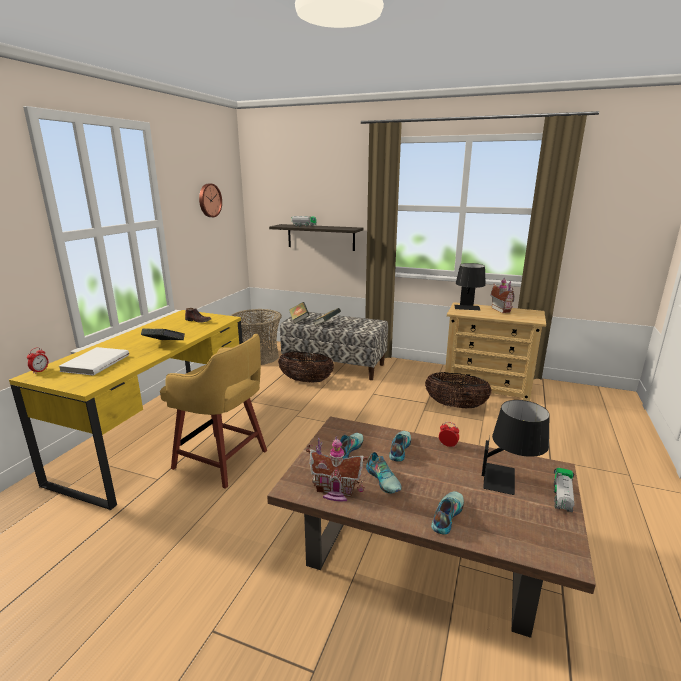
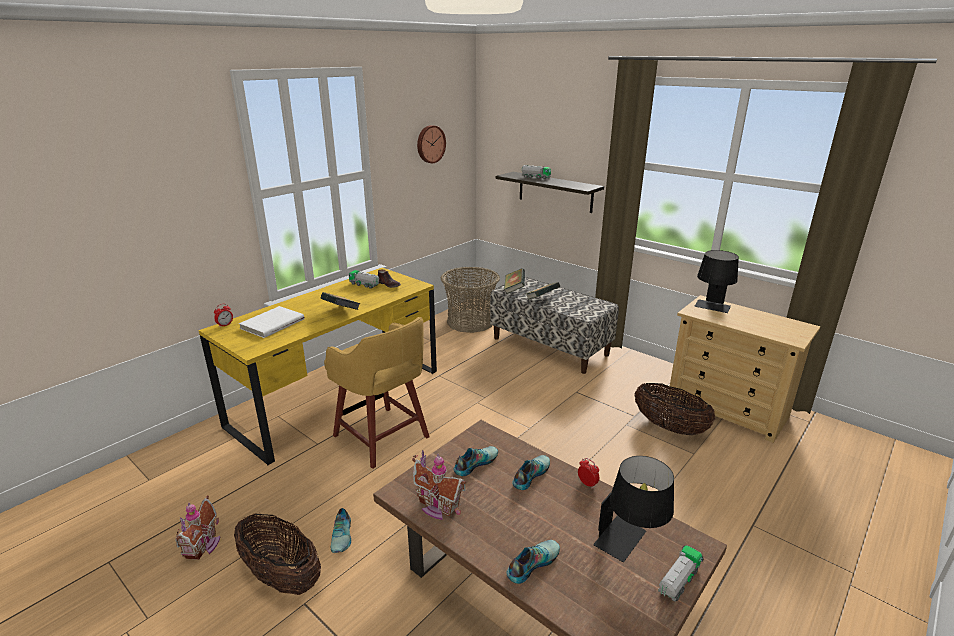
camera: 20 degrees right, 5 degrees up
(174, 323) = (364, 285): none -> toy truck
(306, 381) = (508, 361): basket -> basket (282, 576)
(384, 479) = (493, 506): shoe -> shoe (342, 536)
(502, 310) = (758, 316): toy house -> toy house (204, 545)

